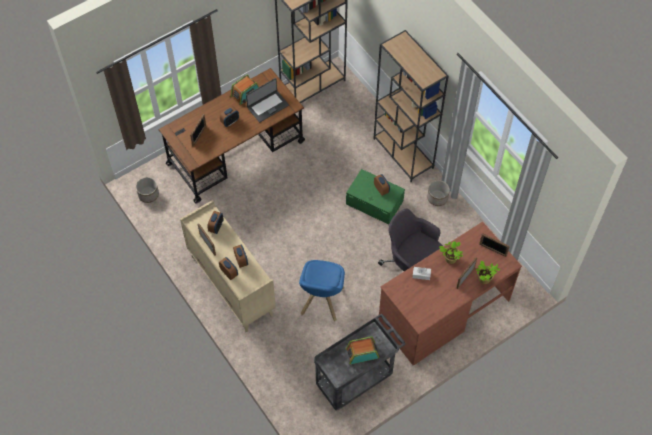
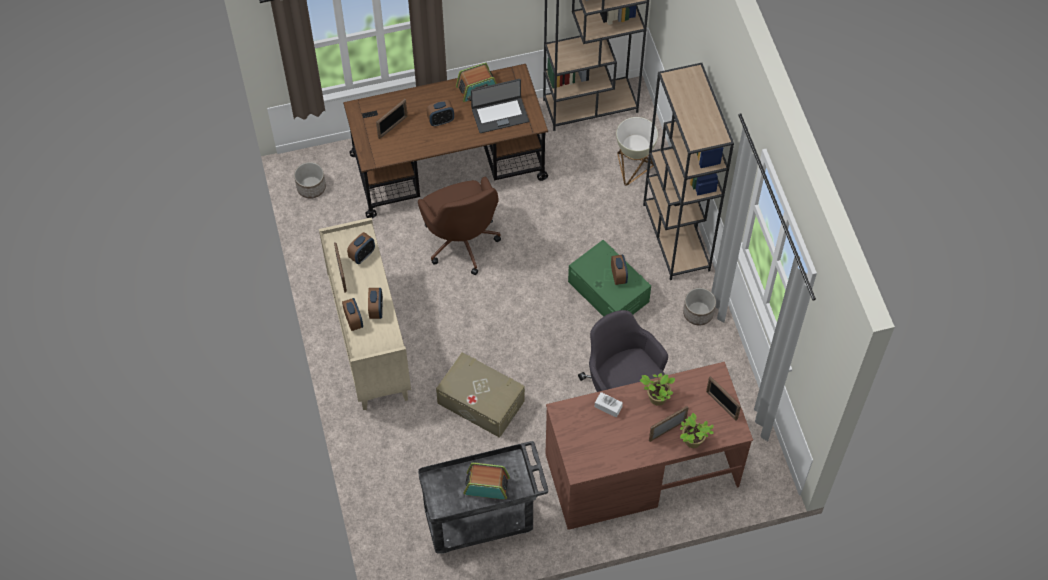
camera: 20 degrees right, 0 degrees up
(265, 199) = (462, 242): none -> brown office chair
(321, 301) = (480, 402): blue chair -> beige storage box
(357, 117) = (633, 168): none -> planter

